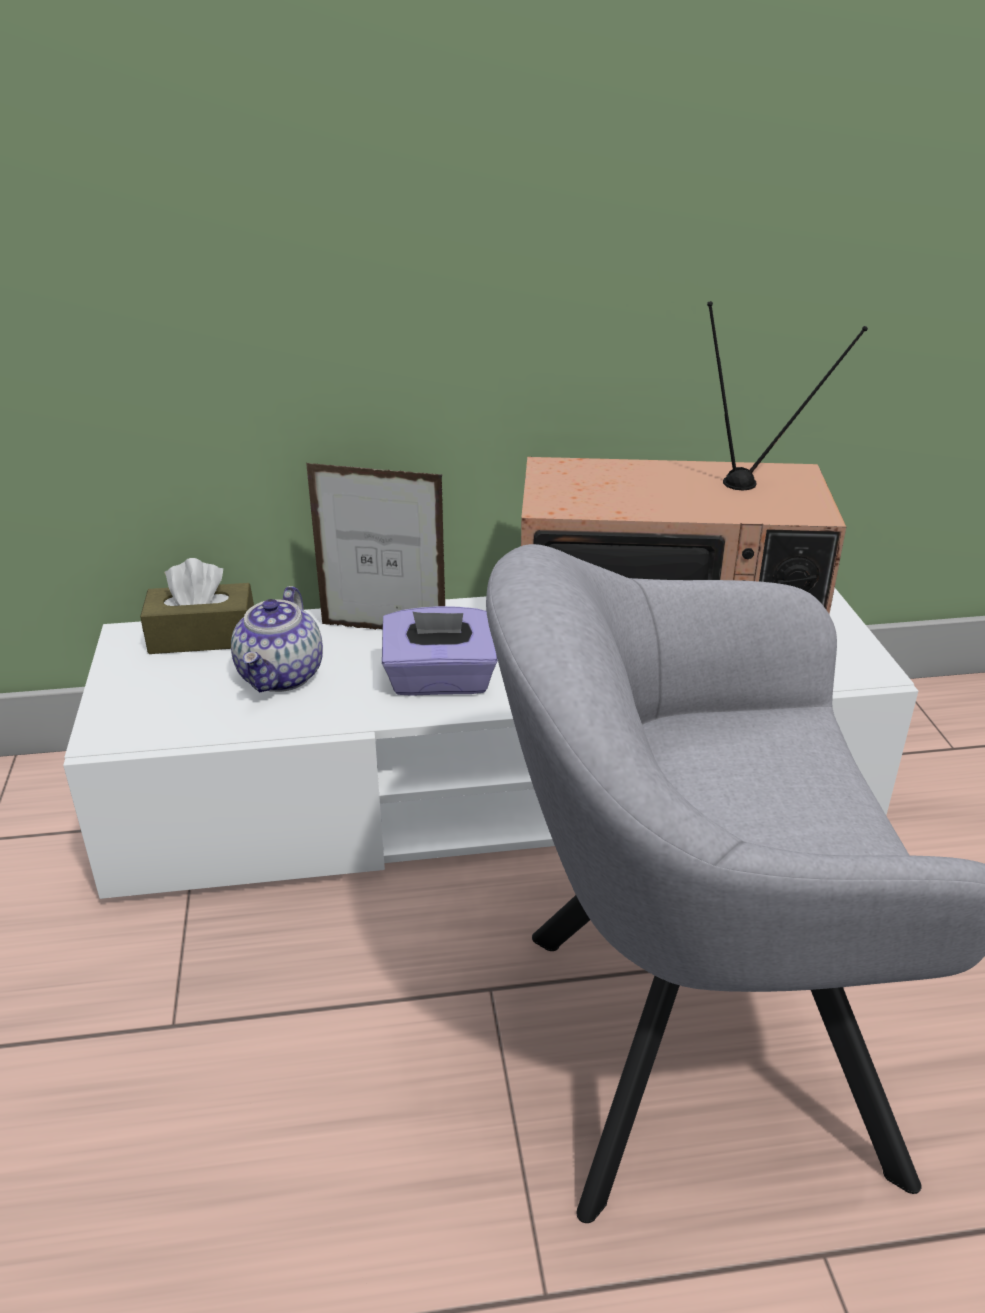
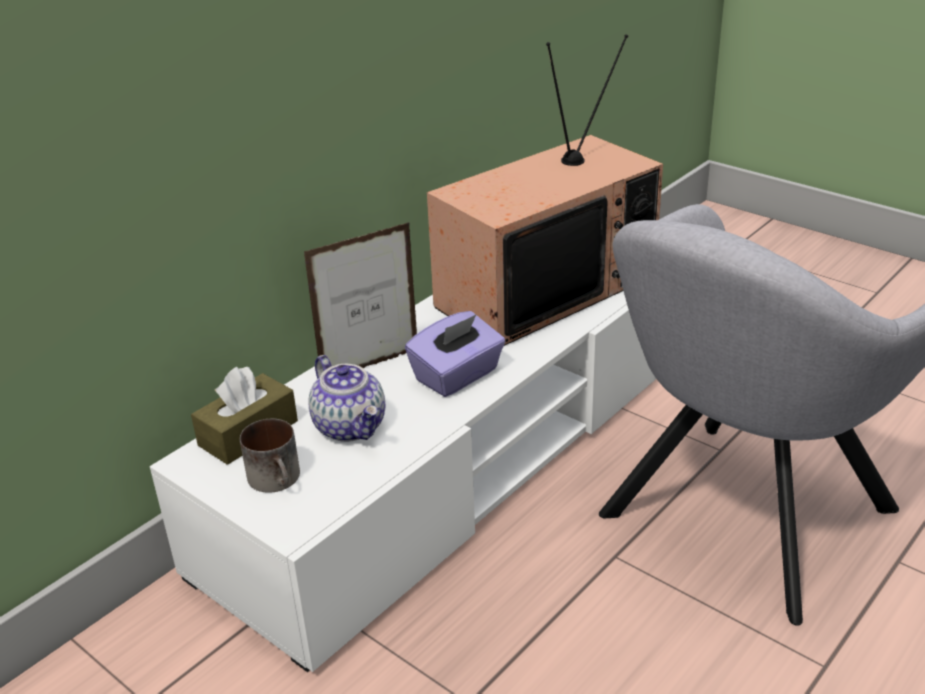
camera: 40 degrees left, 0 degrees up
(161, 688) = (278, 479): none -> mug

